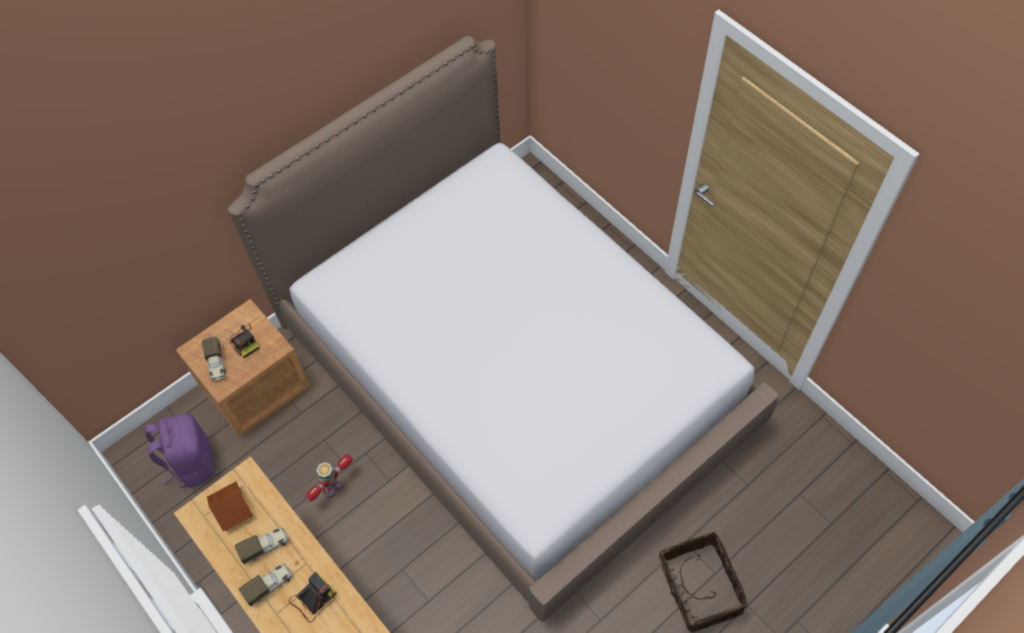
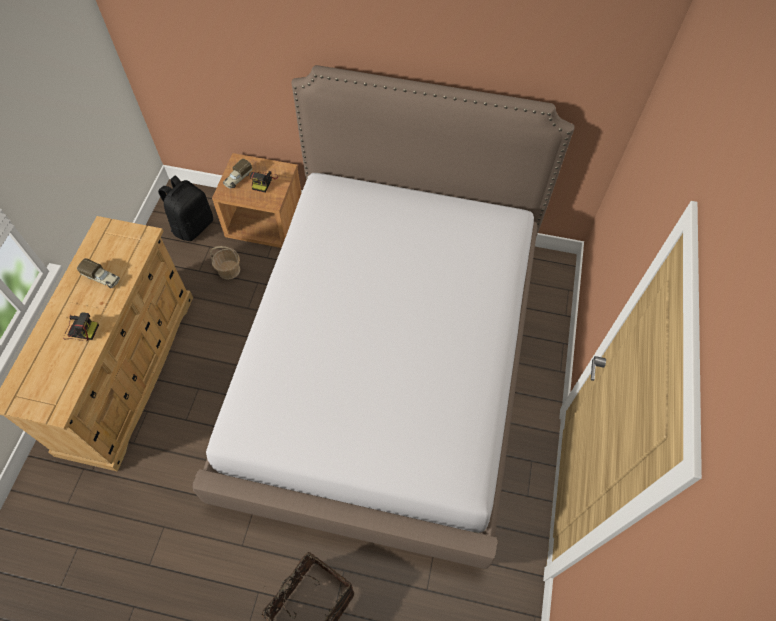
camera: 50 degrees right, 0 degrees up
(192, 462) = (193, 226): purple backpack -> black backpack
(233, 509) = (118, 244): toy house -> none
(269, 585) = (76, 298): toy truck -> none
(284, 458) = (229, 270): none -> basket
(333, 488) = (228, 311): toy robot -> none

